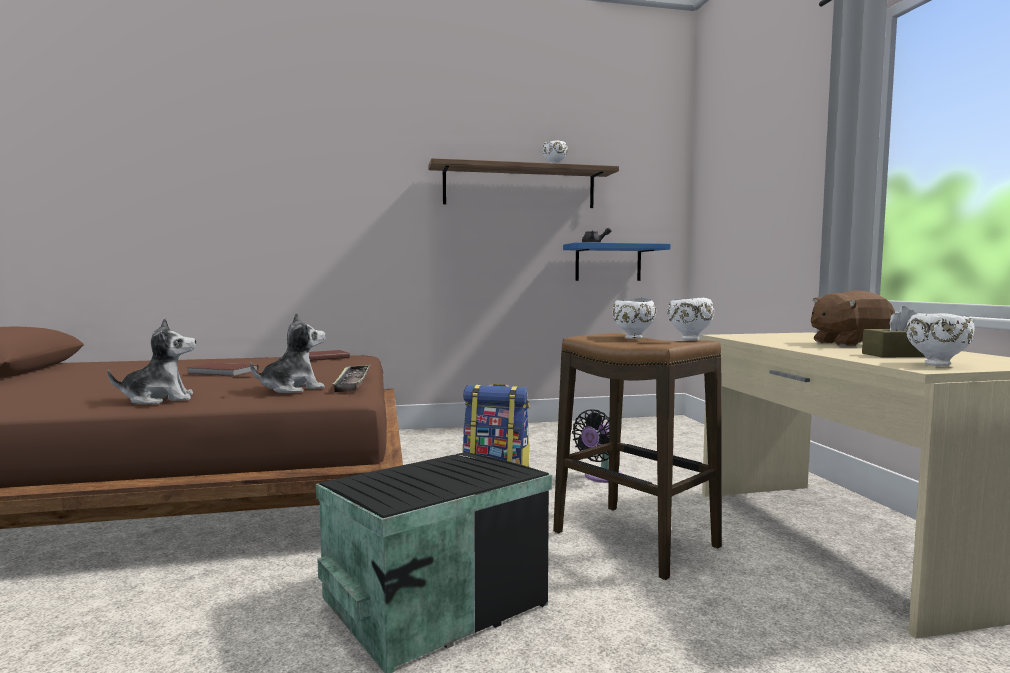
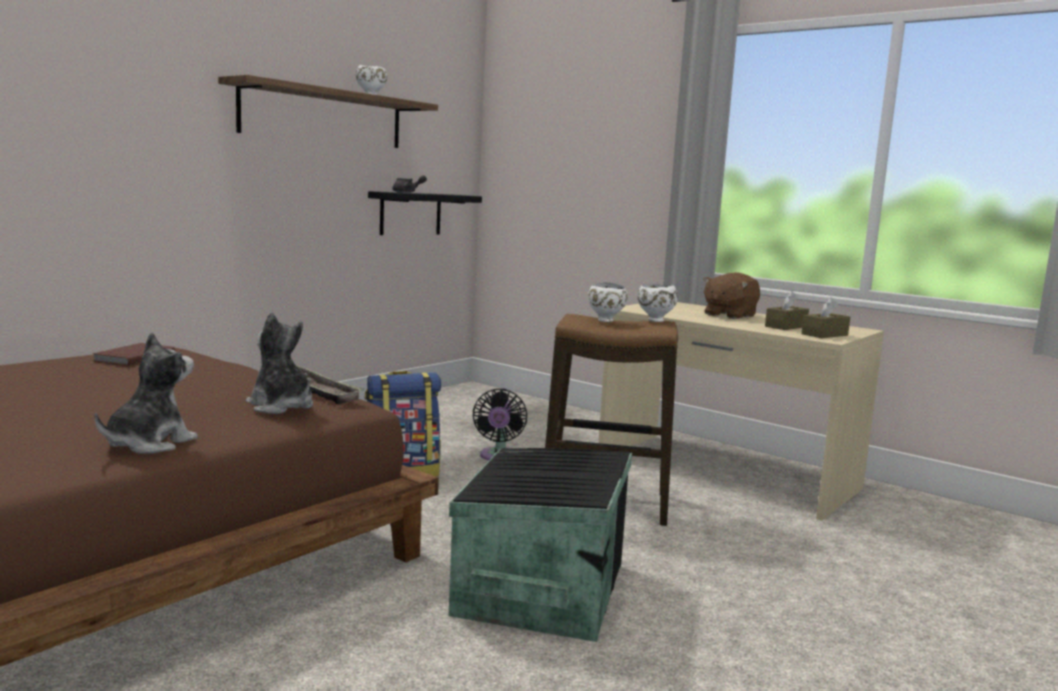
camera: 40 degrees left, 5 degrees up
(222, 372) = (93, 395): brown book -> none
(292, 389) = (281, 407): plush toy -> plush toy turned 60 degrees counterclockwise
(608, 262) = (410, 213): blue shelf -> black shelf
(936, 364) = (824, 335): white bowl -> brown tissue box

